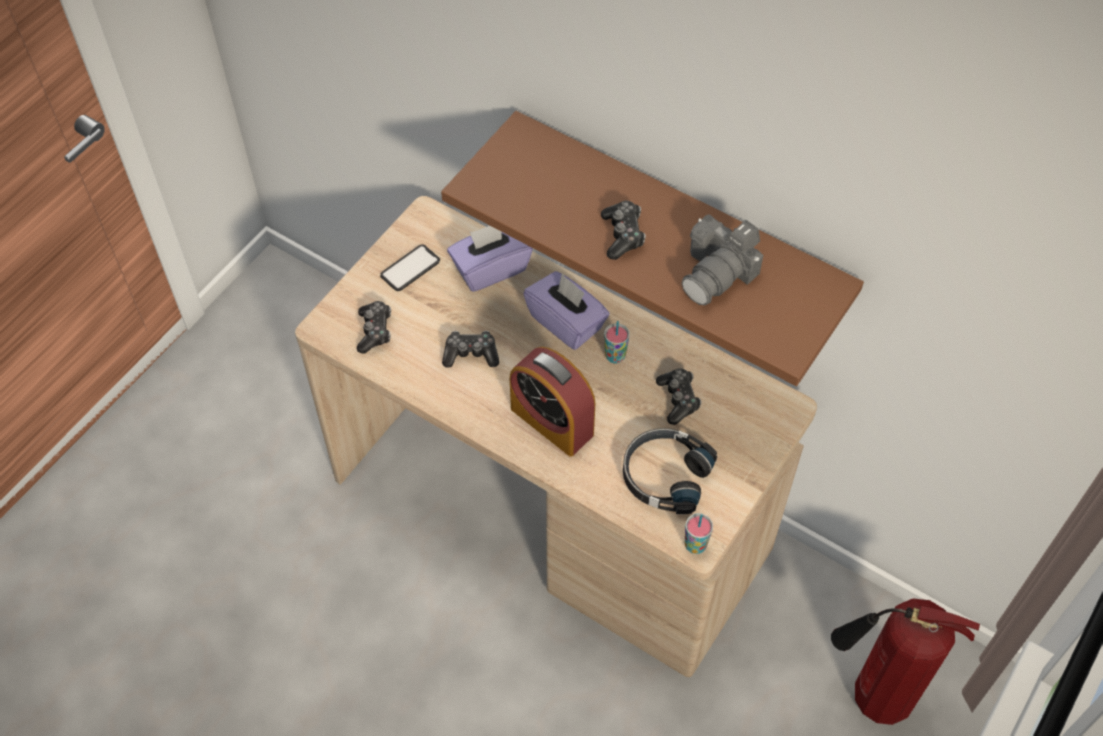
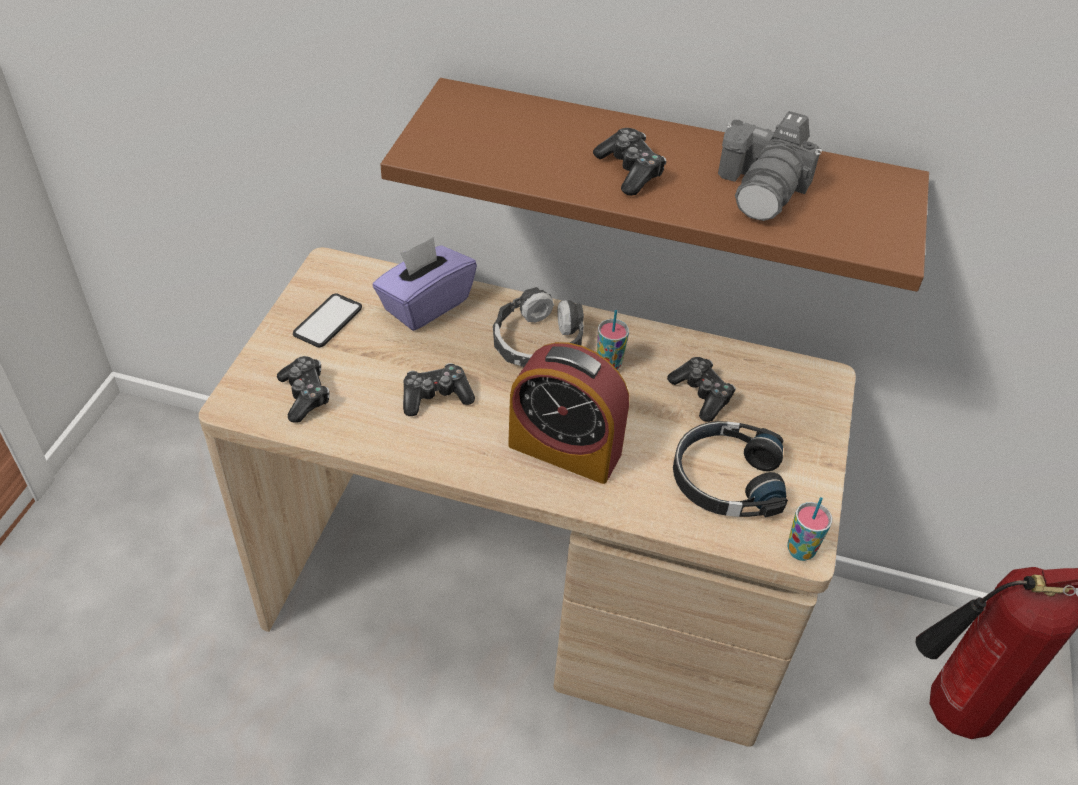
camera: 20 degrees left, 10 degrees down
(566, 322) = (537, 342): purple tissue box -> headphones

